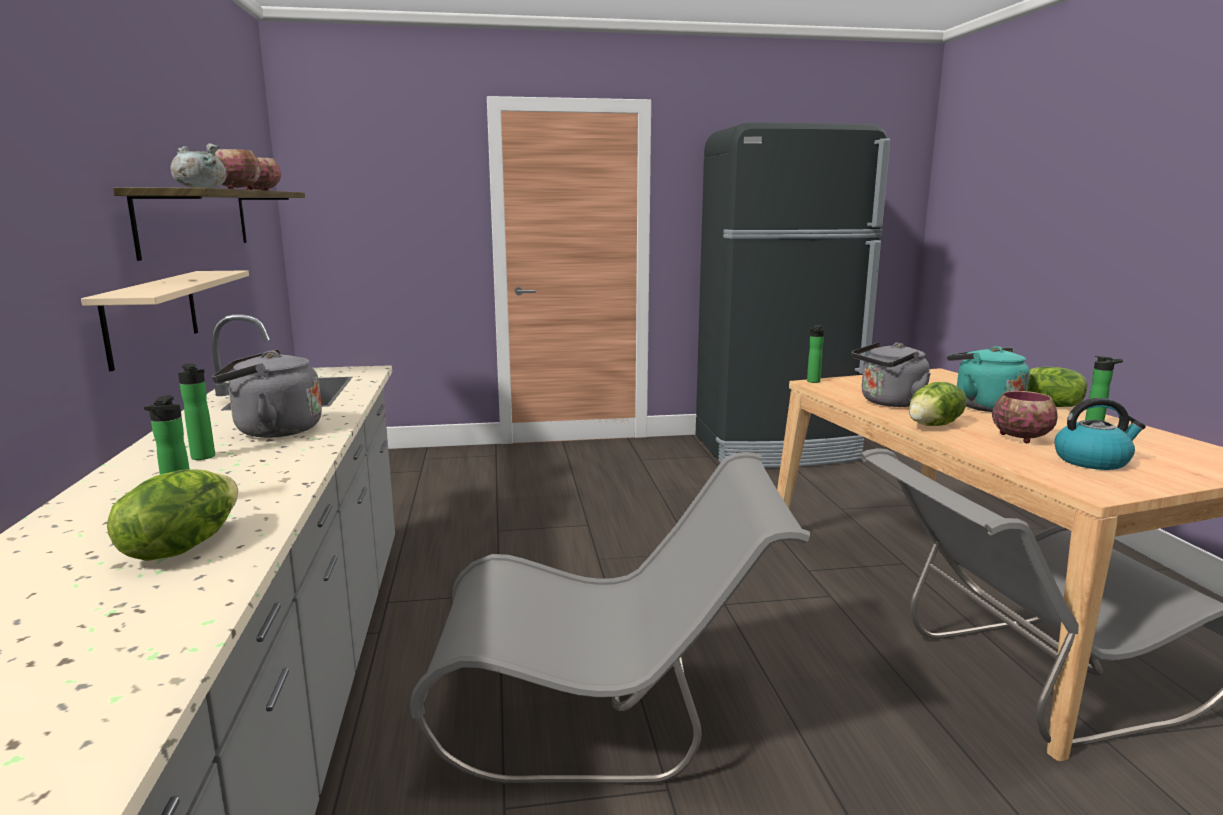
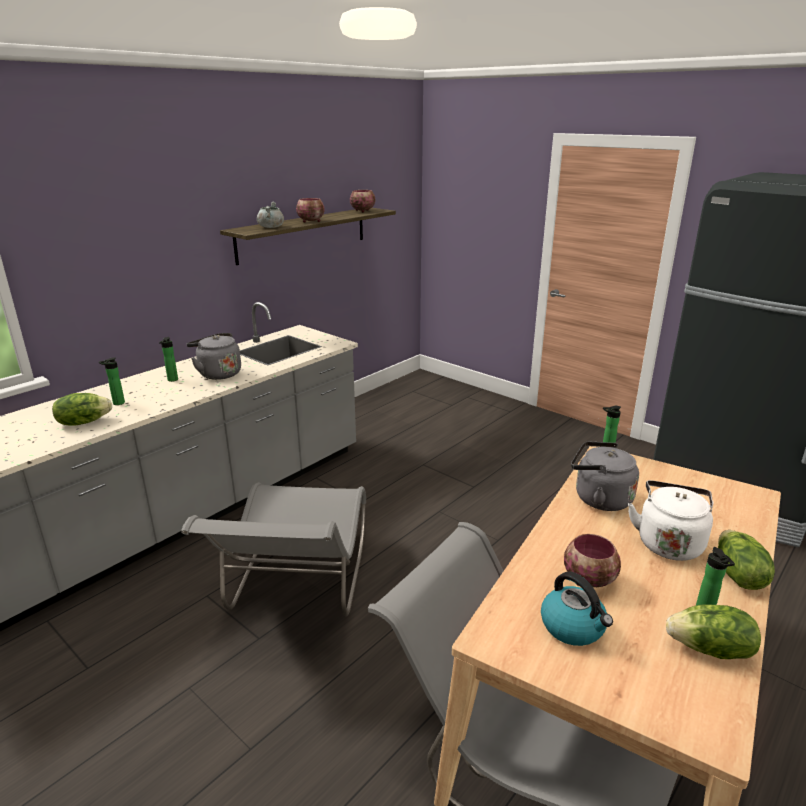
camera: 50 degrees right, 10 degrees up
(152, 316) = (245, 292): beige shelf -> none
(604, 713) = (297, 589): grey chair -> grey chair turned 45 degrees clockwise
(934, 425) = (563, 533): lettuce -> lettuce (710, 650)
(983, 406) = (668, 542): turquoise kettle -> white kettle

